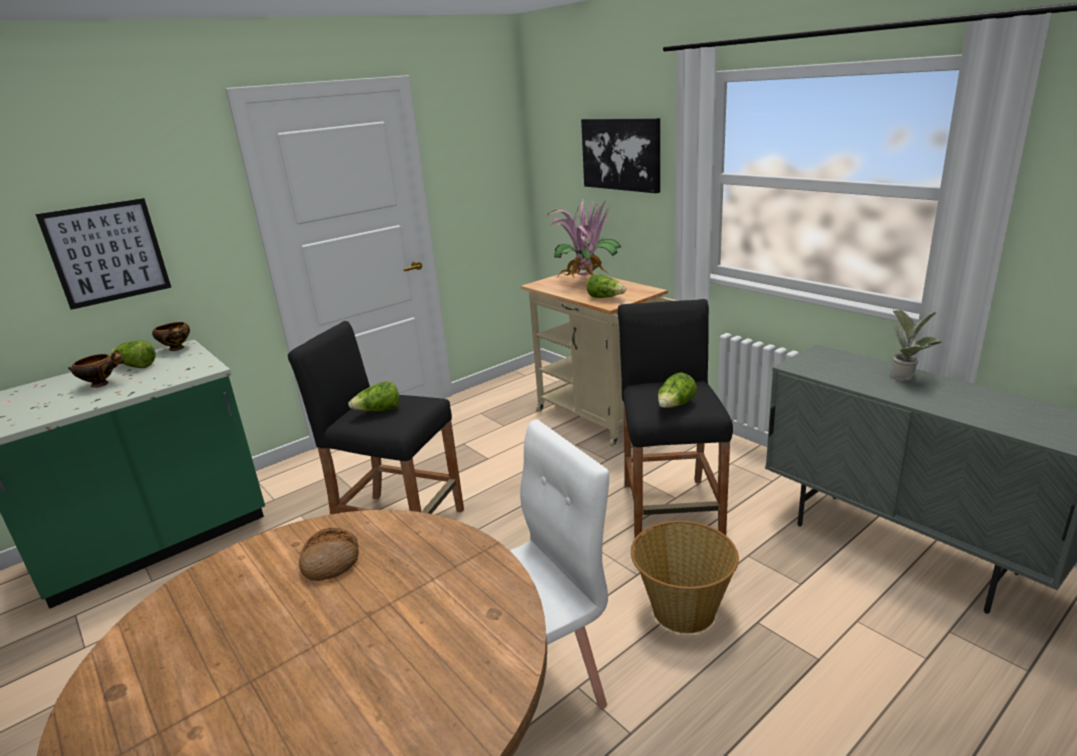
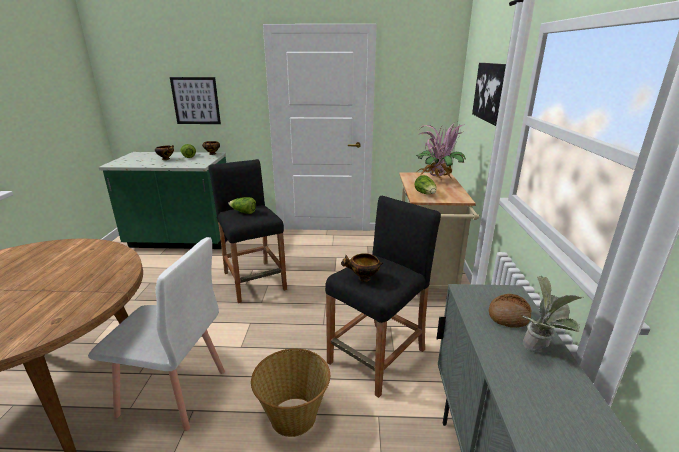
camera: 40 degrees right, 0 degrees up
(331, 561) = (81, 262): bread -> bread (508, 316)
(675, 405) = (363, 278): lettuce -> bowl

